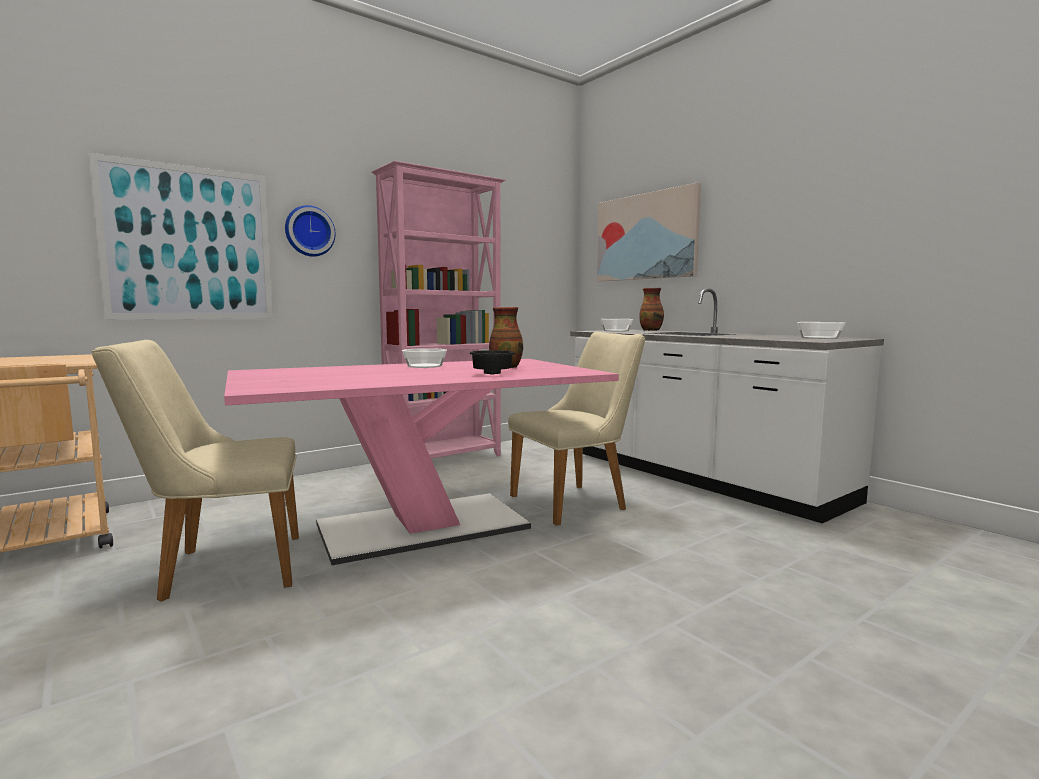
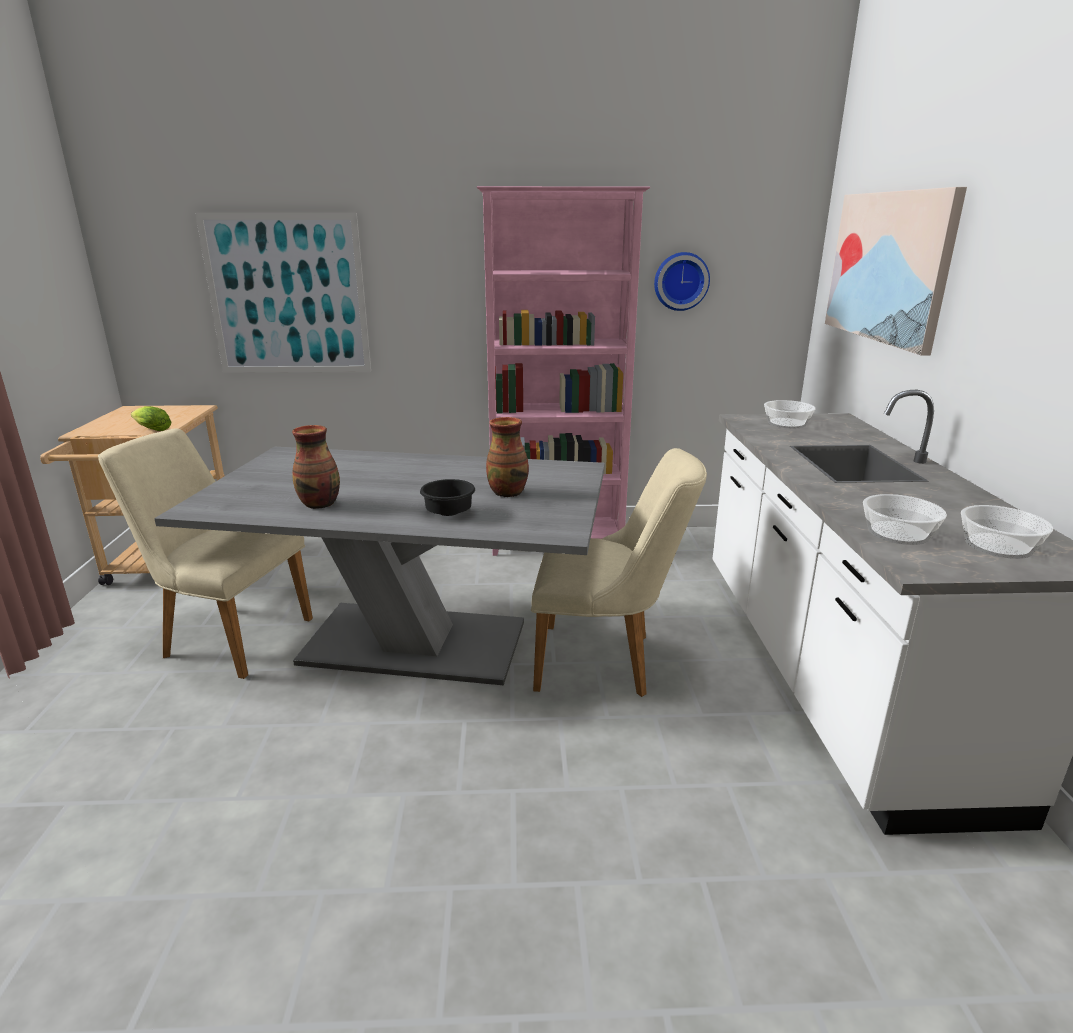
camera: 35 degrees right, 15 degrees up
(60, 362) = (151, 429): none -> lettuce
(309, 231) = (408, 272): wall clock -> wall clock (680, 281)
(423, 526) = (414, 642): pink dining table -> grey dining table
(424, 366) = (440, 469): bowl -> bowl (897, 533)
(651, 330) = (850, 428): vase -> vase (320, 504)

